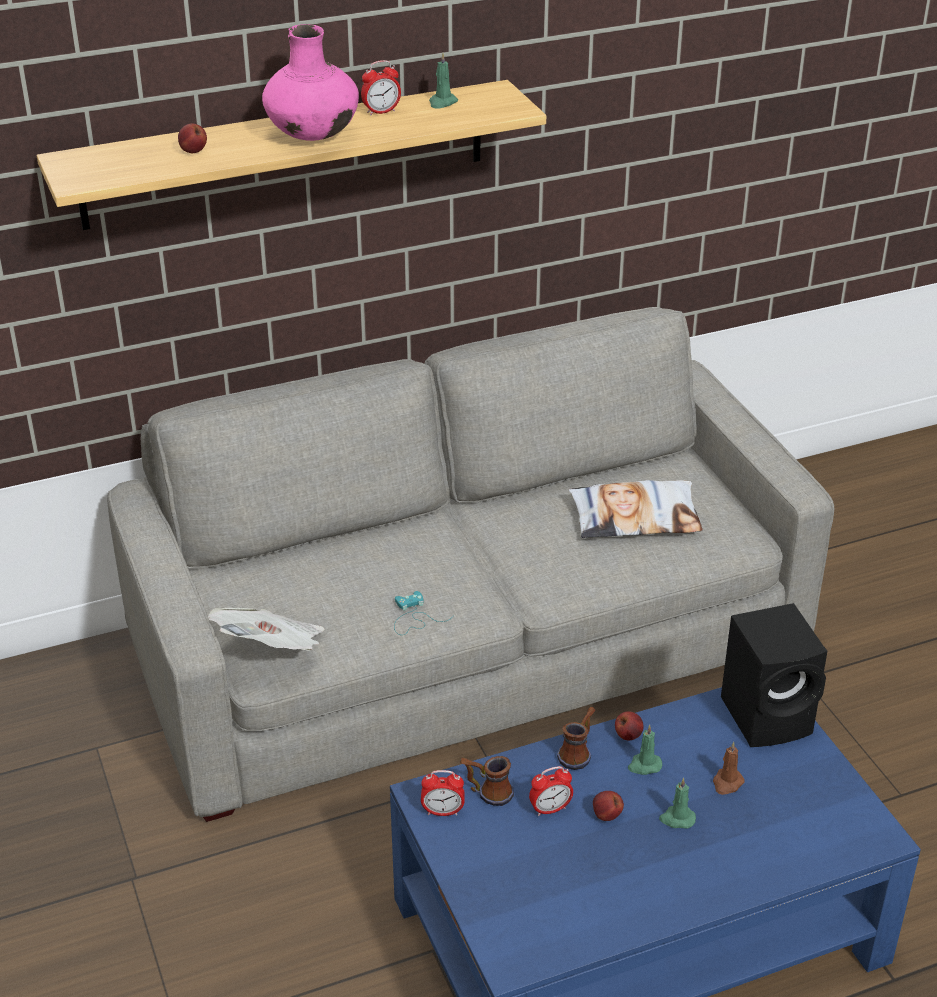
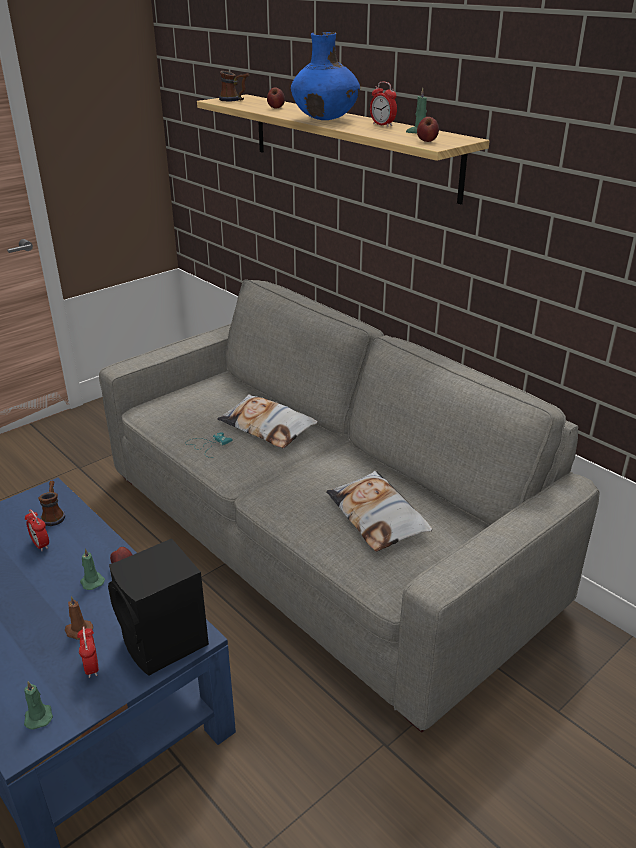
camera: 70 degrees right, 5 degrees down
(272, 650) = (159, 407): newspaper -> none
(313, 135) = (325, 119): pink vase -> blue vase
(396, 558) = (267, 427): none -> pillow
(443, 812) = (34, 501): alarm clock -> alarm clock (92, 667)
(578, 752) = (100, 546): mug -> mug (234, 100)
(606, 816) = (36, 572): apple -> apple (427, 141)
(677, 819) = (35, 609): green candle -> green candle (38, 716)

